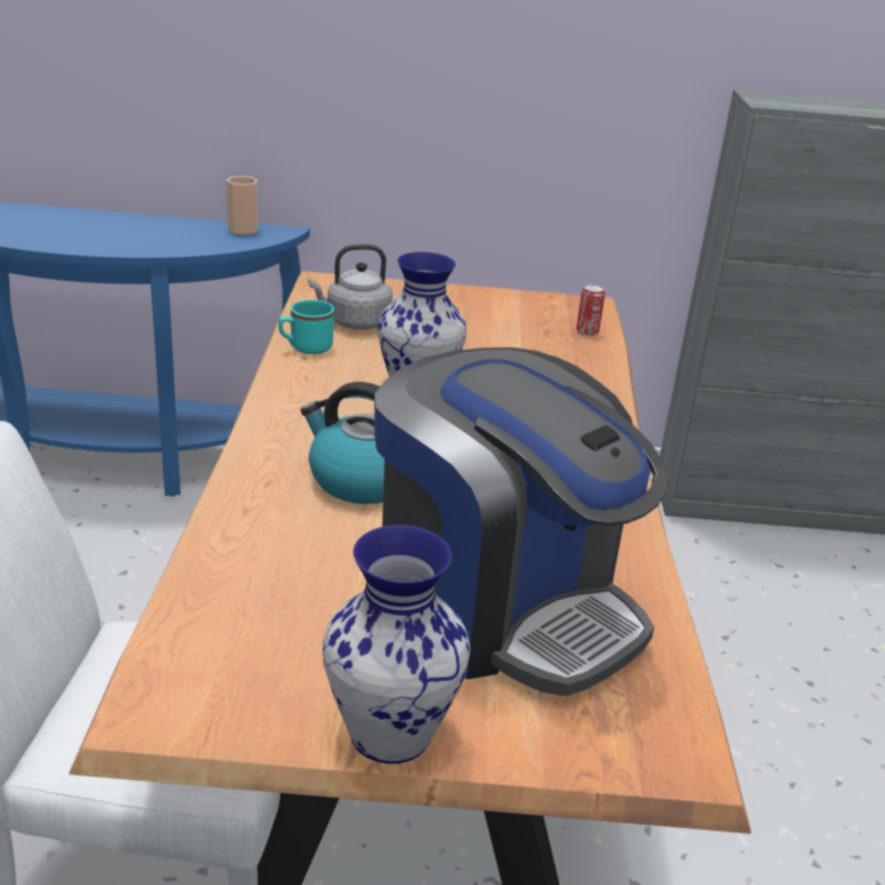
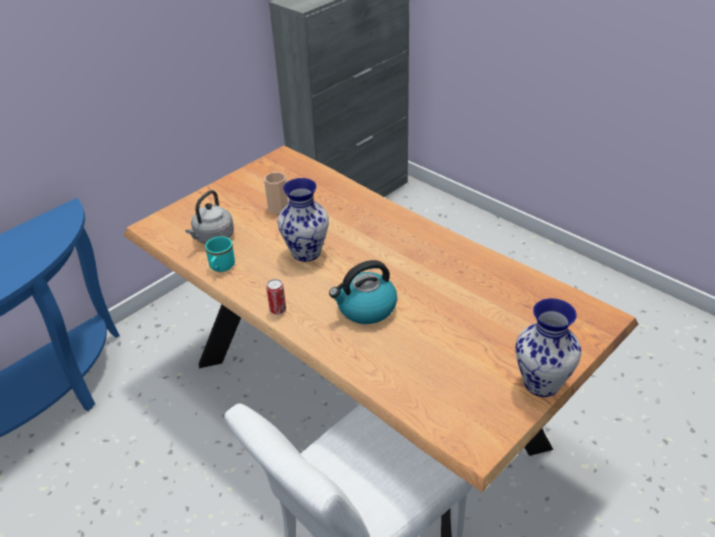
camera: 45 degrees left, 10 degrees up
(243, 230) = (45, 223): cup -> cup (278, 208)
(502, 604) = (490, 313): coffee machine -> none
(587, 332) = (308, 172): can -> can (278, 309)

